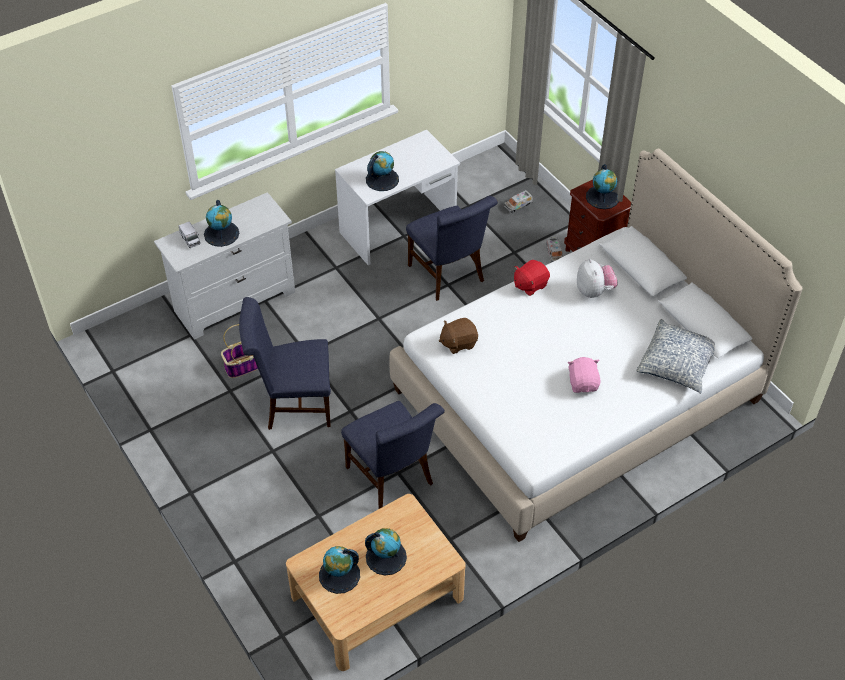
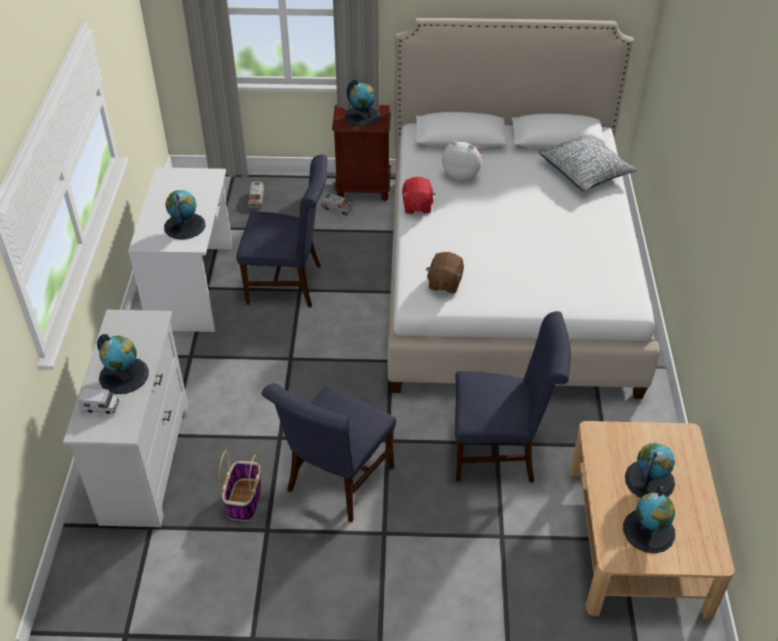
camera: 55 degrees left, 5 degrees down
(583, 383) = (562, 232): pink plush toy -> none

